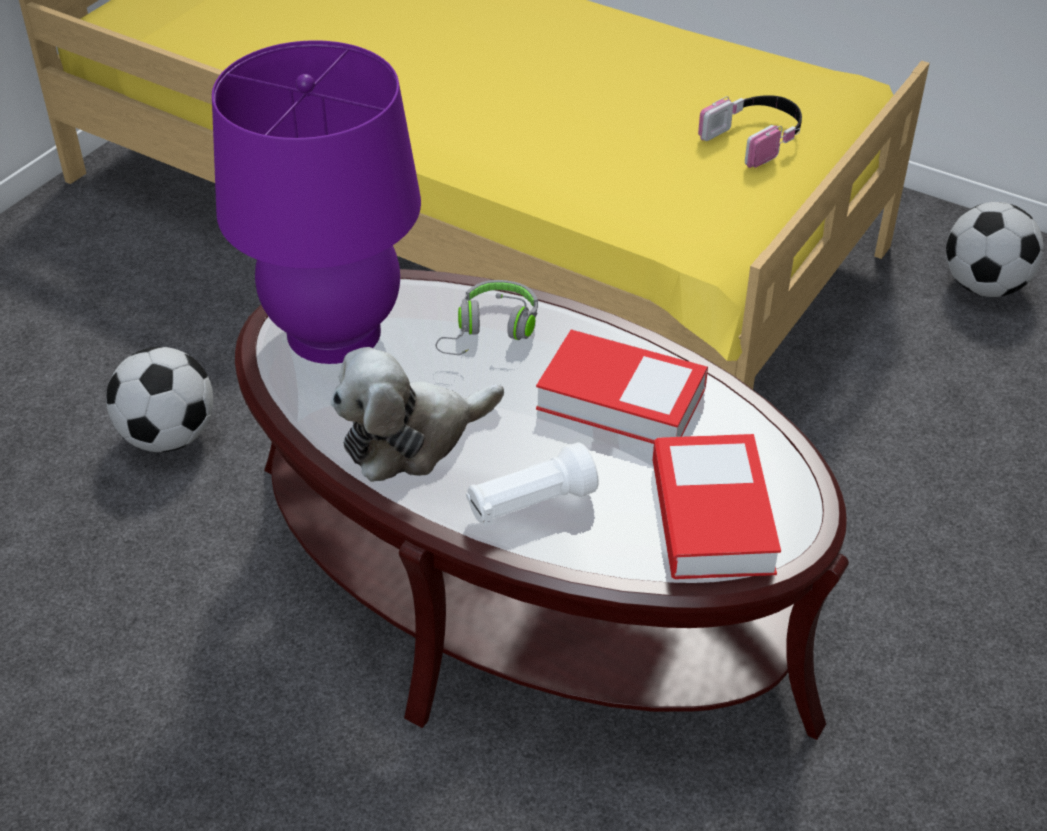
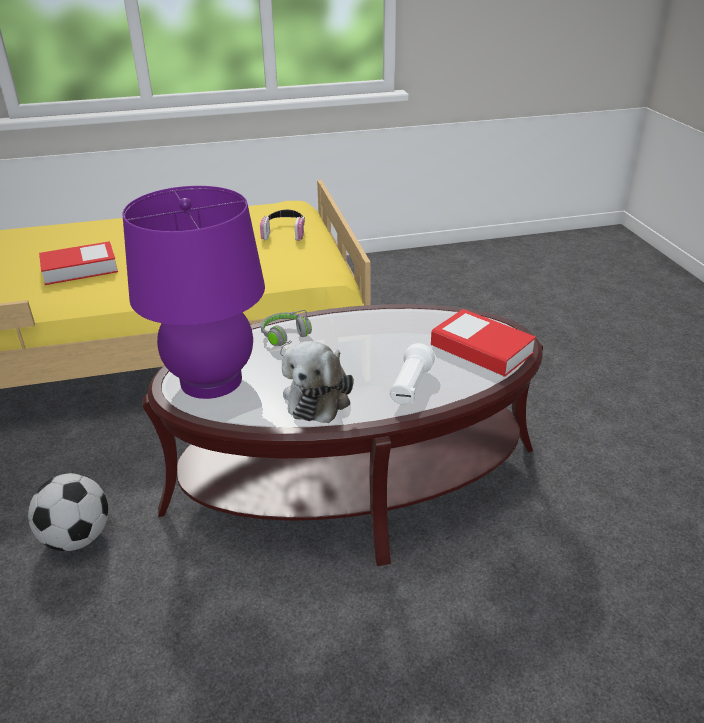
camera: 45 degrees left, 10 degrees down
(621, 399) = (382, 333): book -> book (80, 269)
(985, 286) = (375, 277): football -> none

